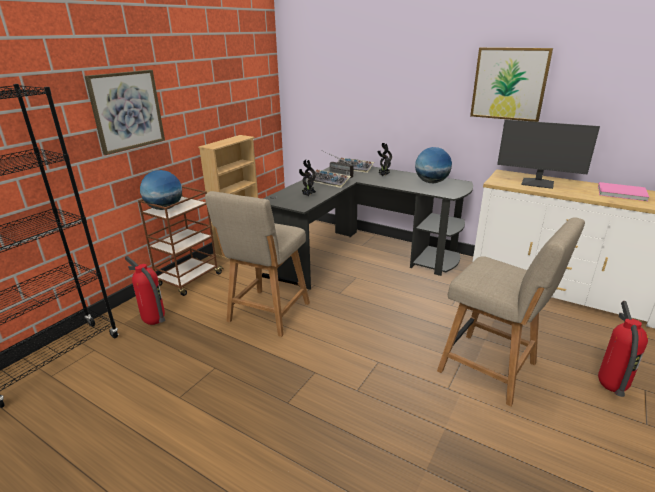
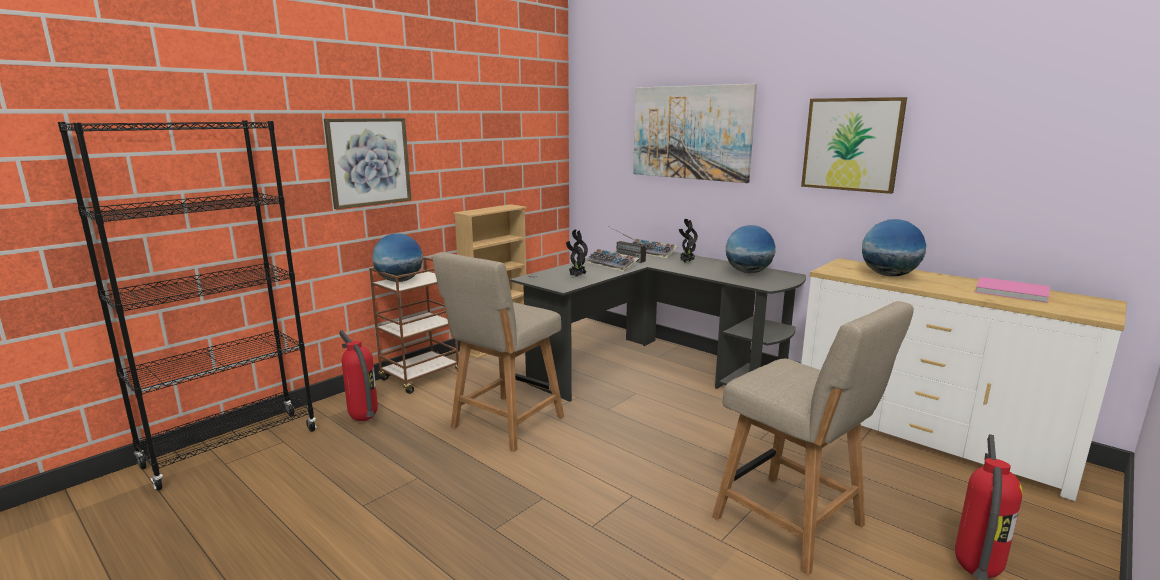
camera: 10 degrees right, 10 degrees down
(382, 72) = (691, 132): none -> picture
(537, 183) = (889, 275): monitor -> globe

